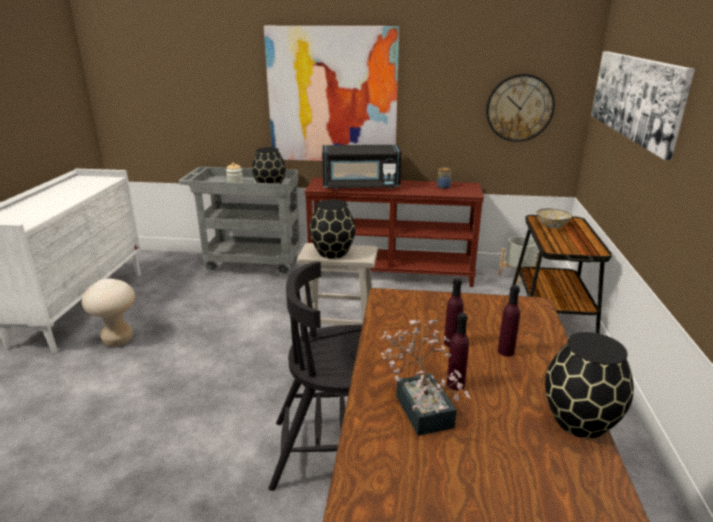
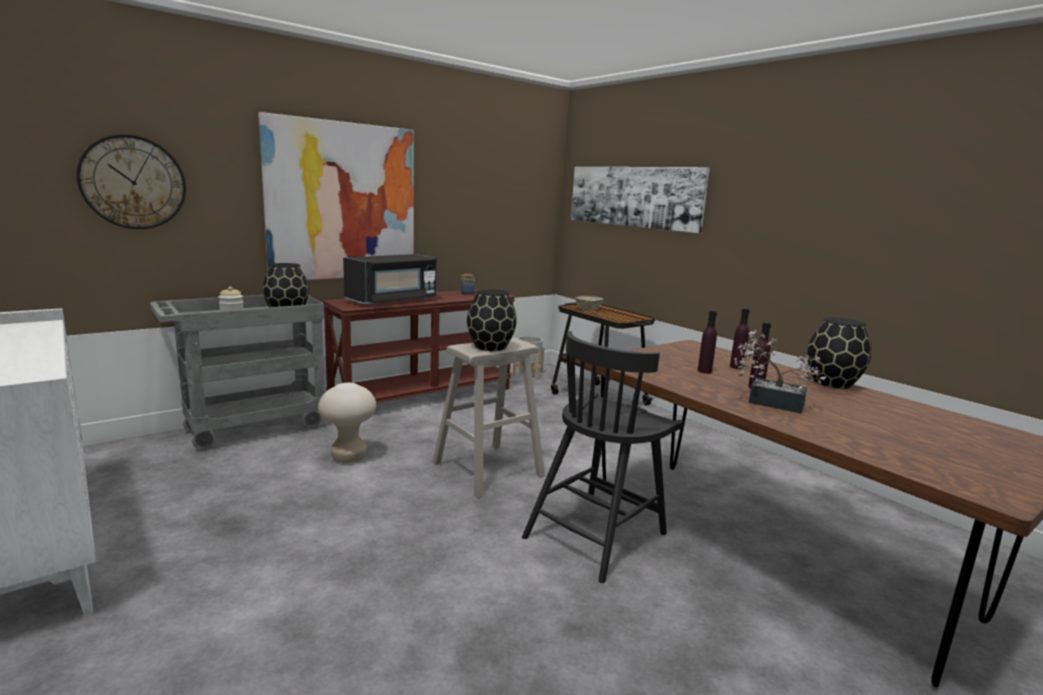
camera: 45 degrees left, 10 degrees down
(118, 340) = (188, 557): beige stool -> beige stool (349, 457)
(519, 108) = (513, 215): wall clock -> wall clock (133, 182)

